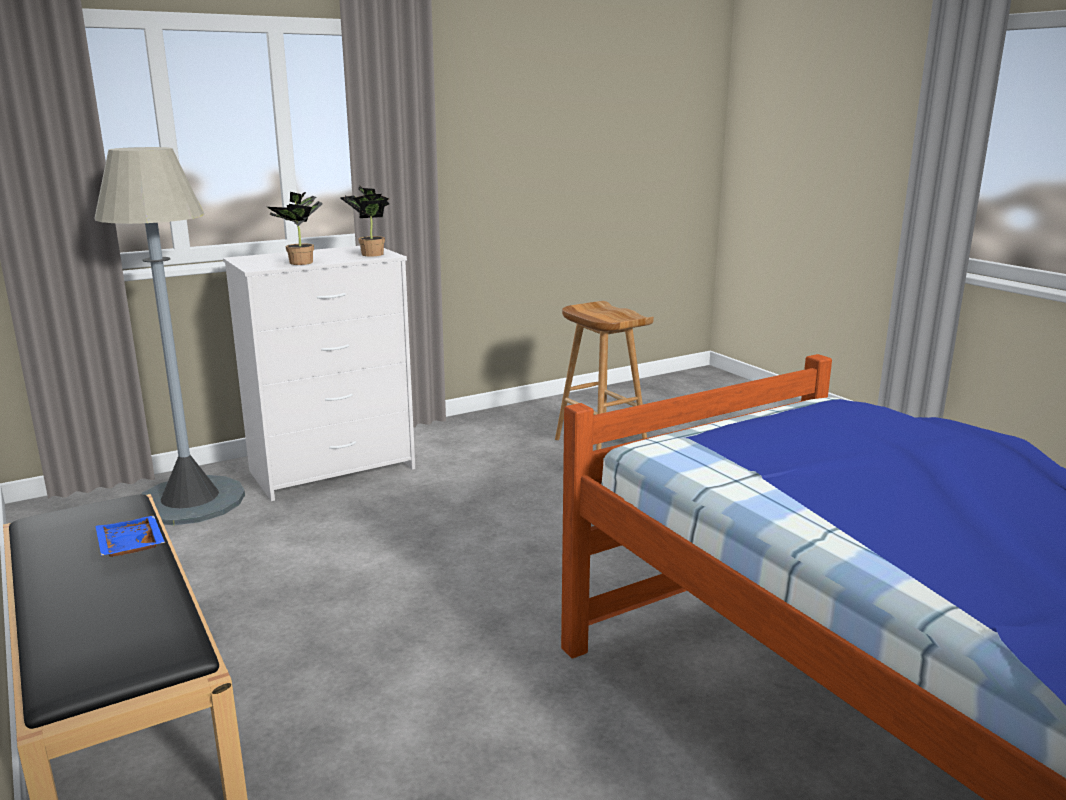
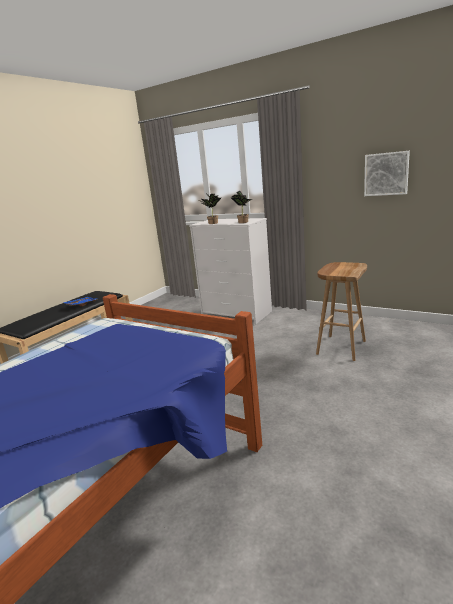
camera: 65 degrees right, 0 degrees up
(190, 501) = (189, 308): grey floor lamp -> none
(549, 161) = (386, 174): none -> picture

